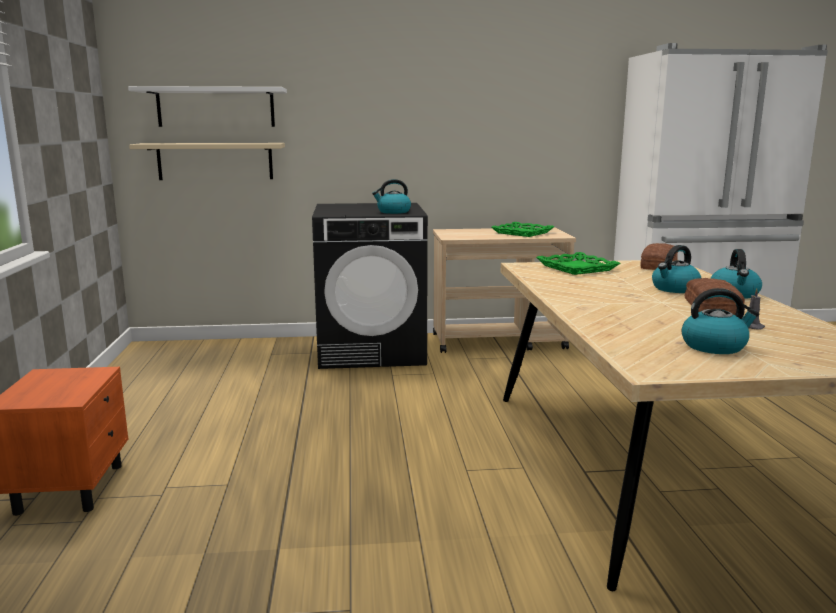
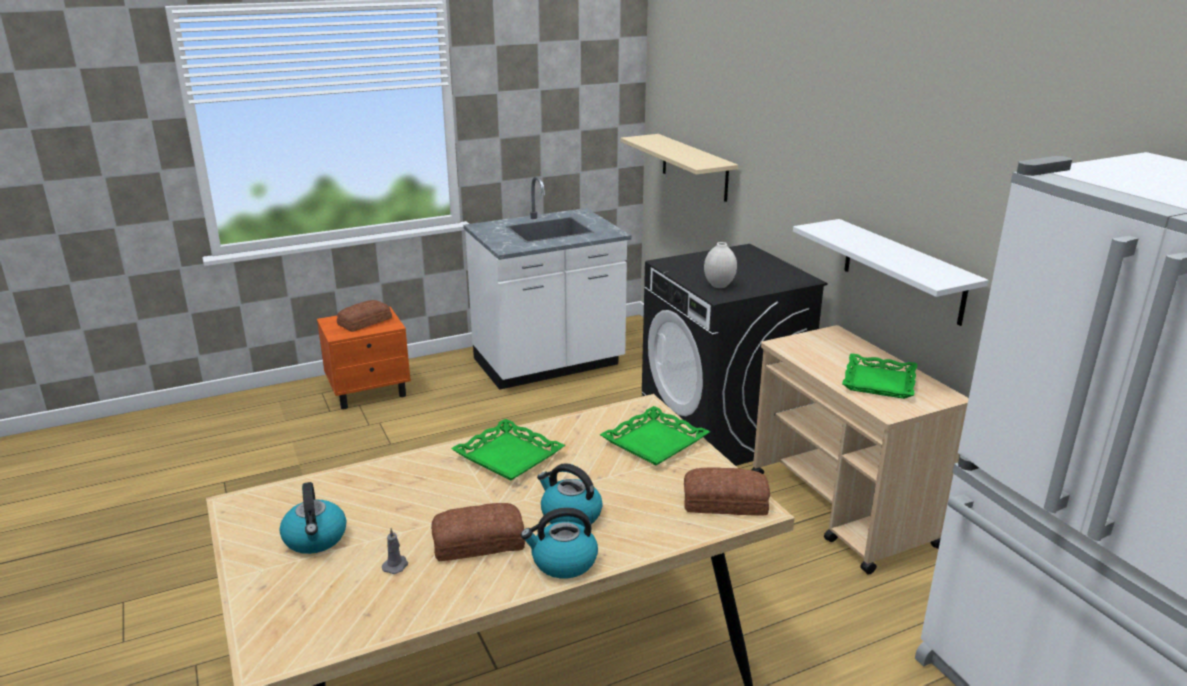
camera: 70 degrees right, 10 degrees up
(55, 384) = (363, 322): none -> bread
(169, 387) = (549, 364): none -> white counter
(216, 107) = (700, 111): white shelf -> white shelf (903, 271)
(393, 212) = (719, 286): kettle -> white vase
(583, 294) = (508, 456): none -> green tray

